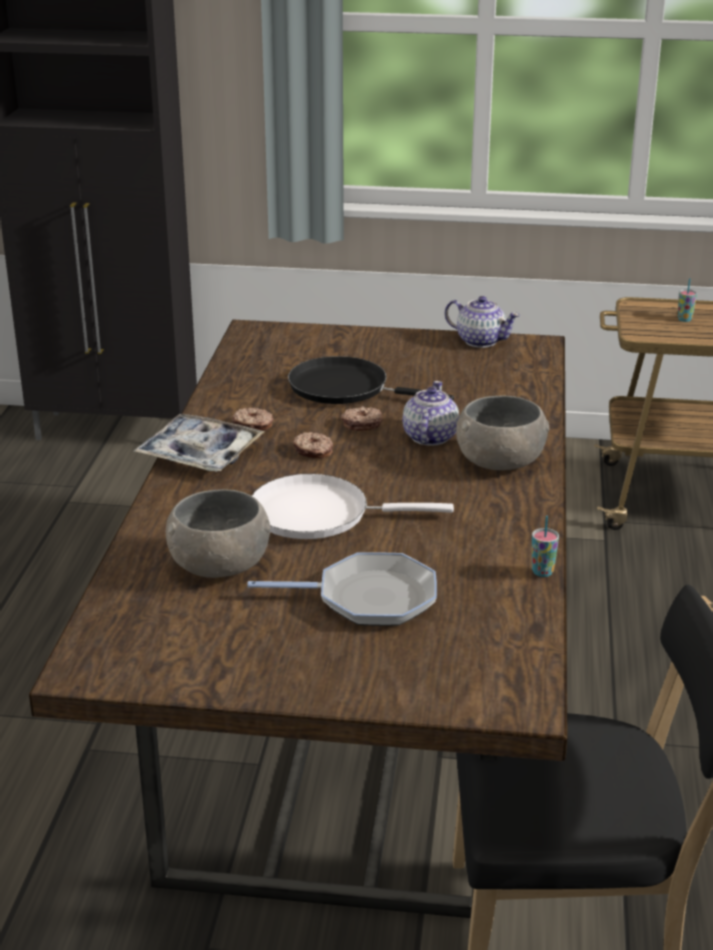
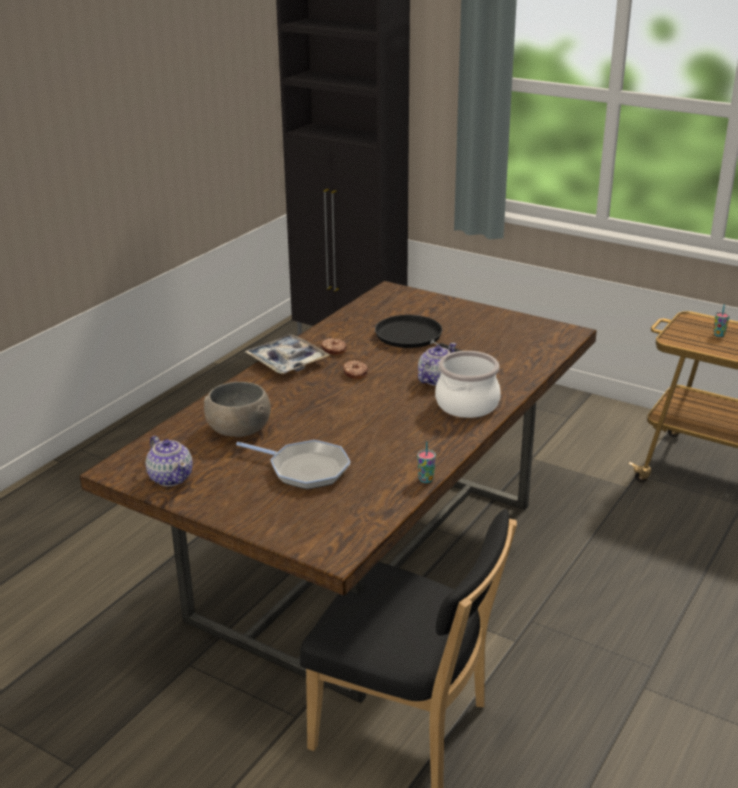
camera: 25 degrees right, 0 degrees up
(318, 514) = (323, 412): white frying pan -> none
(362, 424) = (401, 362): donut -> none
(480, 341) = (532, 322): teapot -> teapot (171, 477)
(501, 461) = (467, 405): grey bowl -> cooking pot

